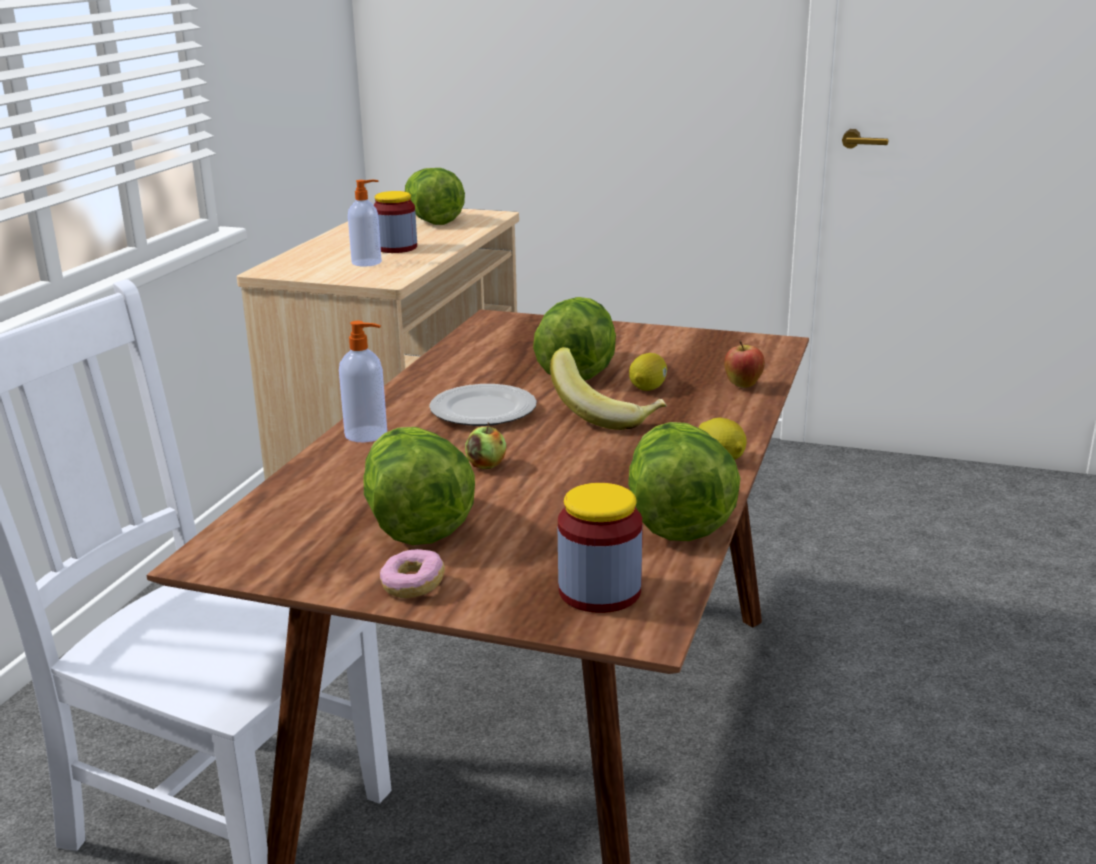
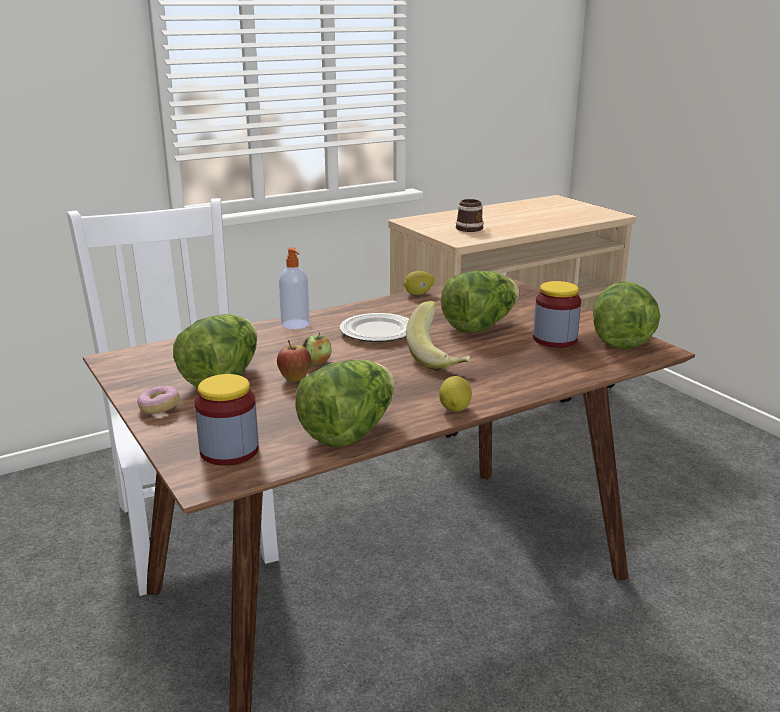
camera: 40 degrees right, 0 degrees up
(368, 262) = (471, 228): soap dispenser -> mug
(396, 248) = (506, 222): jar -> jar (554, 339)
(432, 220) = (564, 210): lettuce -> lettuce (620, 339)
(648, 388) = (502, 350): lemon -> lemon (418, 294)
(743, 386) = (568, 370): apple -> apple (294, 379)

